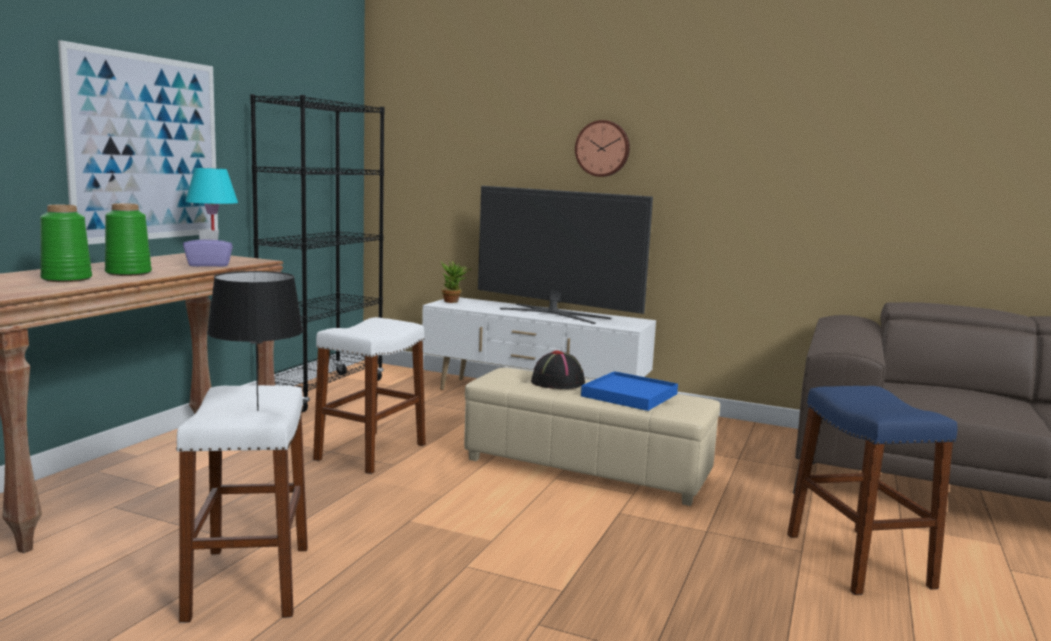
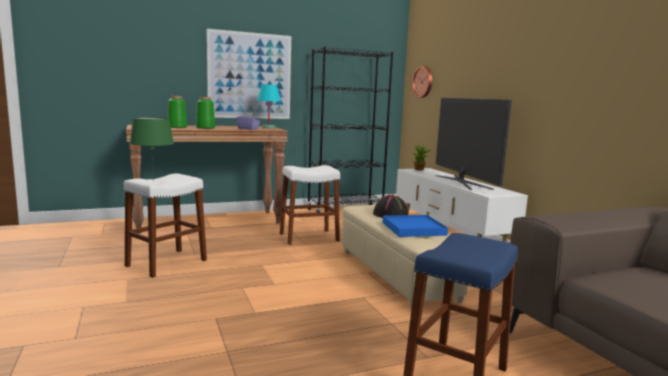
camera: 45 degrees right, 0 degrees up
(256, 410) = (153, 180): black table lamp -> green table lamp
(603, 148) = (508, 68): wall clock -> wall clock (423, 82)

